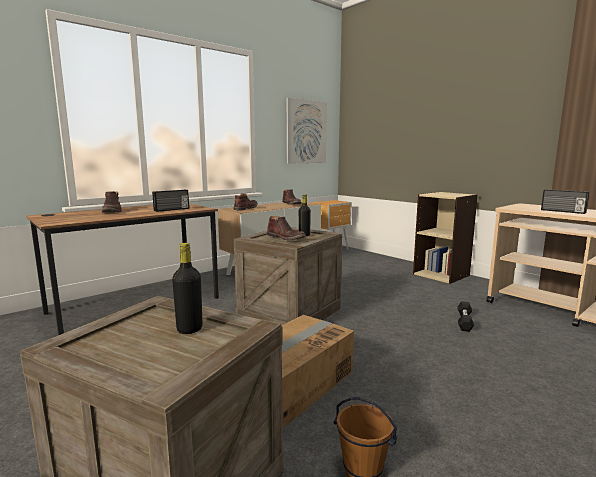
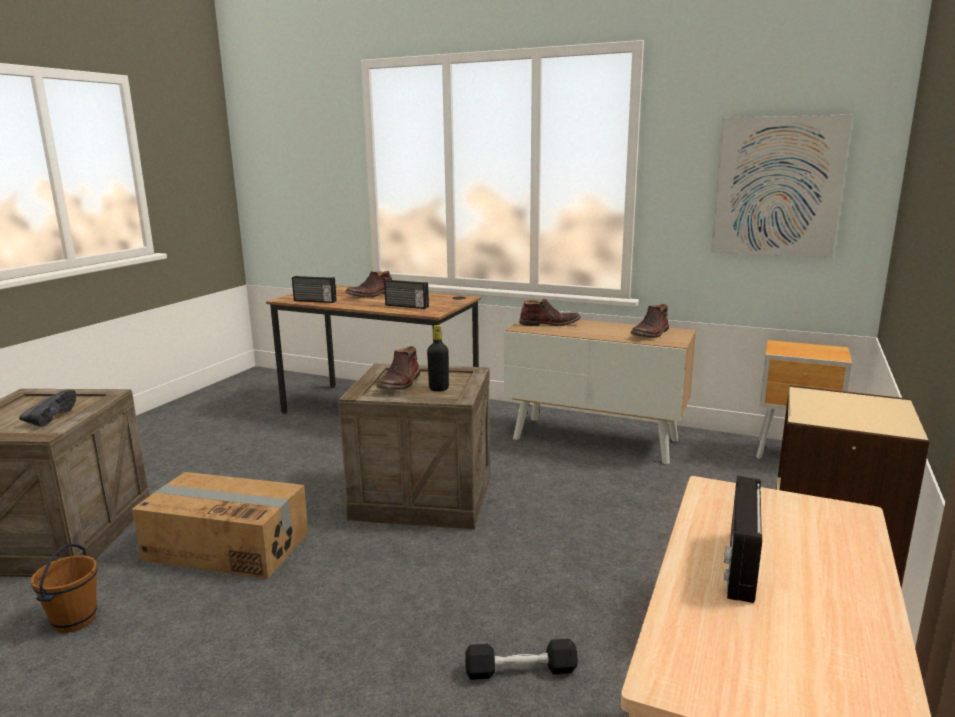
camera: 65 degrees right, 5 degrees up
(89, 219) = (314, 301): none -> radio
(189, 329) = (50, 417): black bottle -> black shoe

